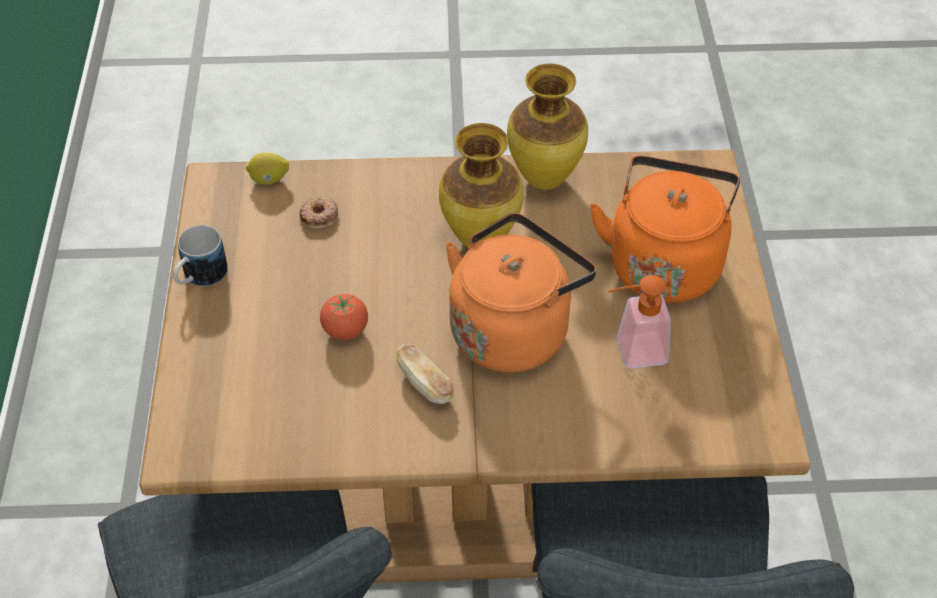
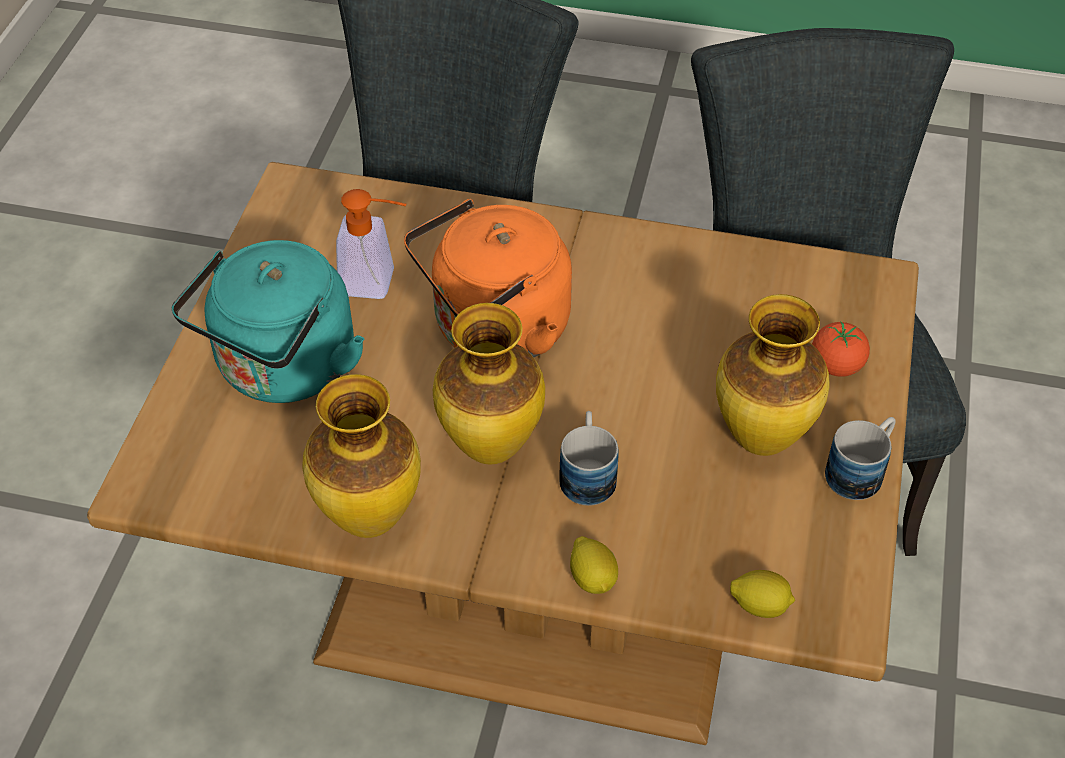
camera: 165 degrees left, 0 degrees up
(277, 285) = (761, 440): none -> vase
(319, 216) = (694, 528): donut -> none
(345, 330) = (686, 368): tomato -> tomato (836, 366)
(382, 174) = (593, 578): none -> lemon
(404, 237) = (587, 473): none -> mug
(425, 384) = (610, 295): bread -> none
(664, 263) = (283, 370): orange kettle -> turquoise kettle

